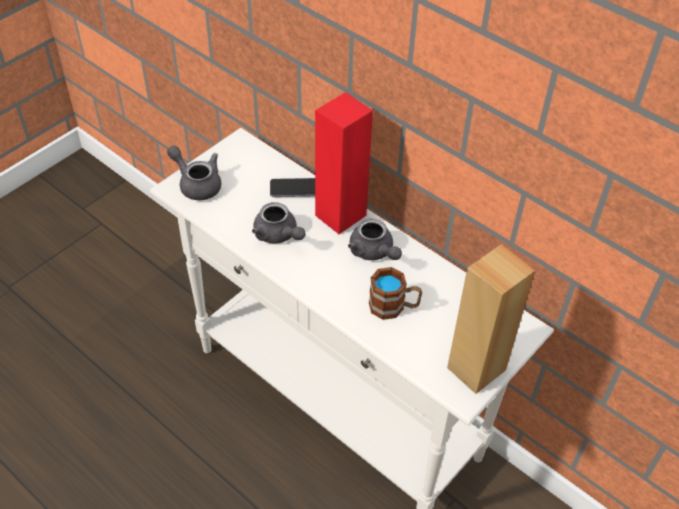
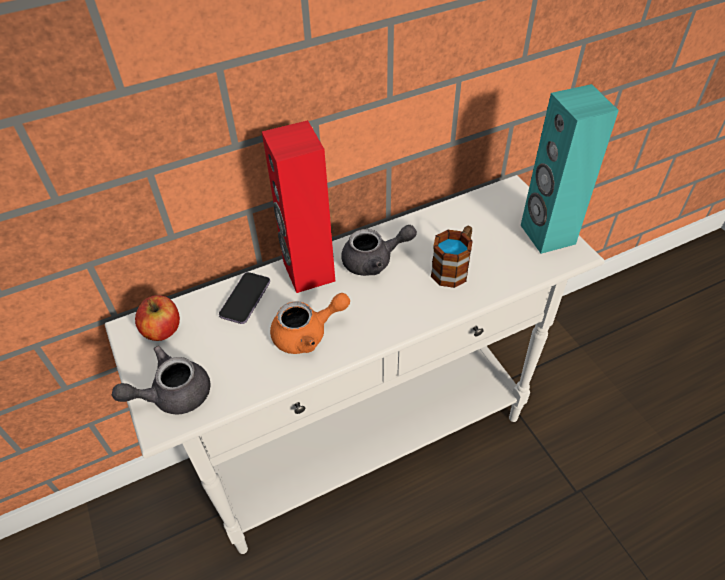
camera: 65 degrees left, 0 degrees up
(246, 157) = (162, 330): none -> apple
(278, 235) = (307, 334): grey teapot -> orange teapot
(475, 368) = (547, 235): brown speaker -> turquoise speaker

